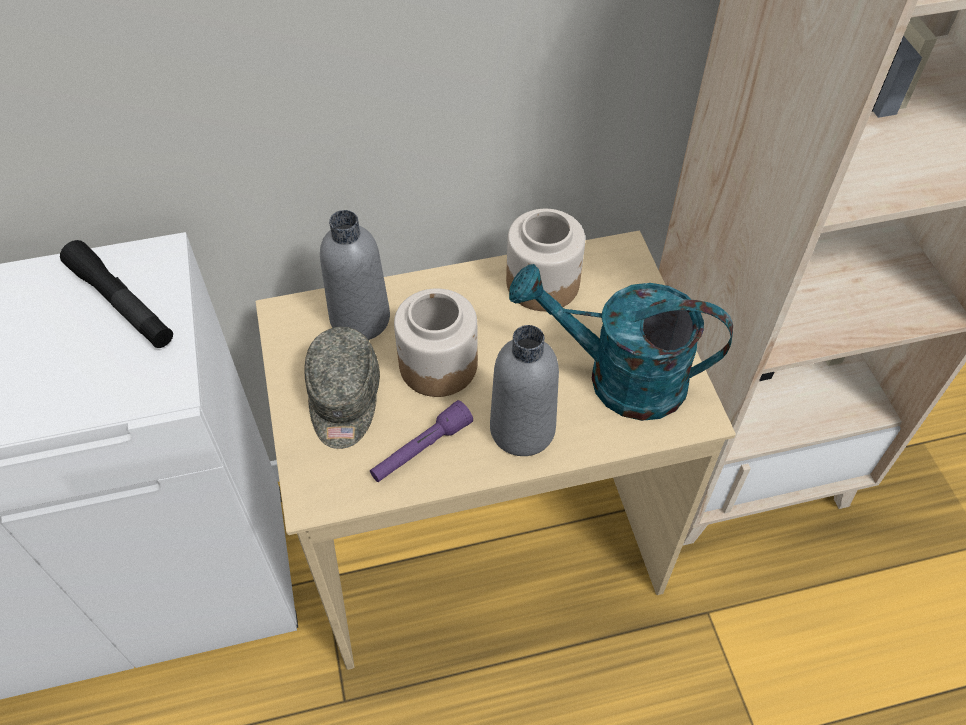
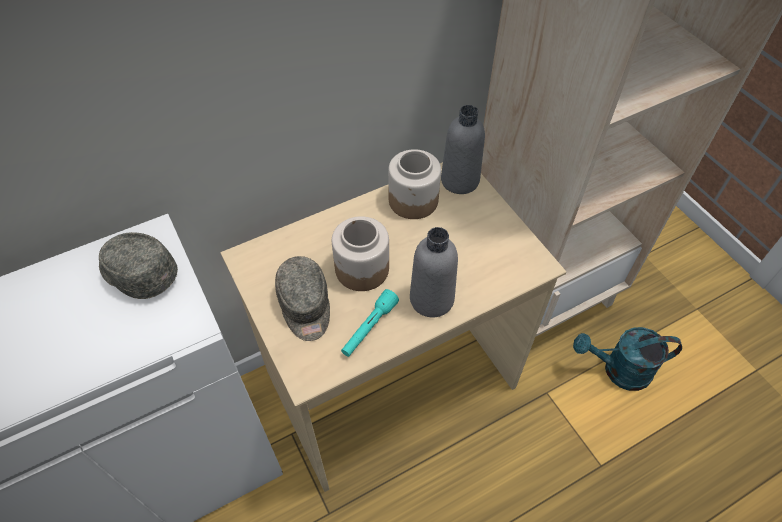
camera: 15 degrees left, 0 degrees up
(121, 303) = (138, 273): black flashlight -> grey cap
(360, 319) = (298, 249): grey bottle -> grey bottle (460, 180)
(421, 450) = (369, 328): purple flashlight -> turquoise flashlight
(618, 378) = (482, 252): turquoise watering can -> turquoise watering can (618, 370)

